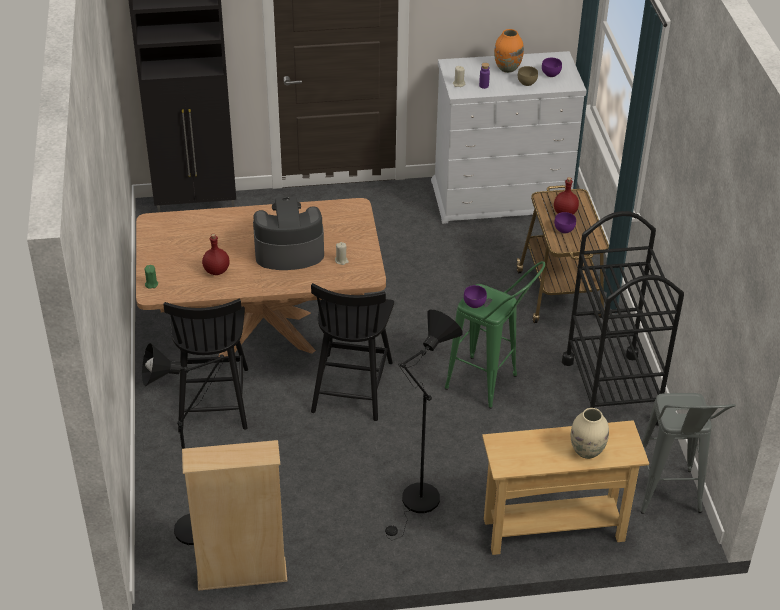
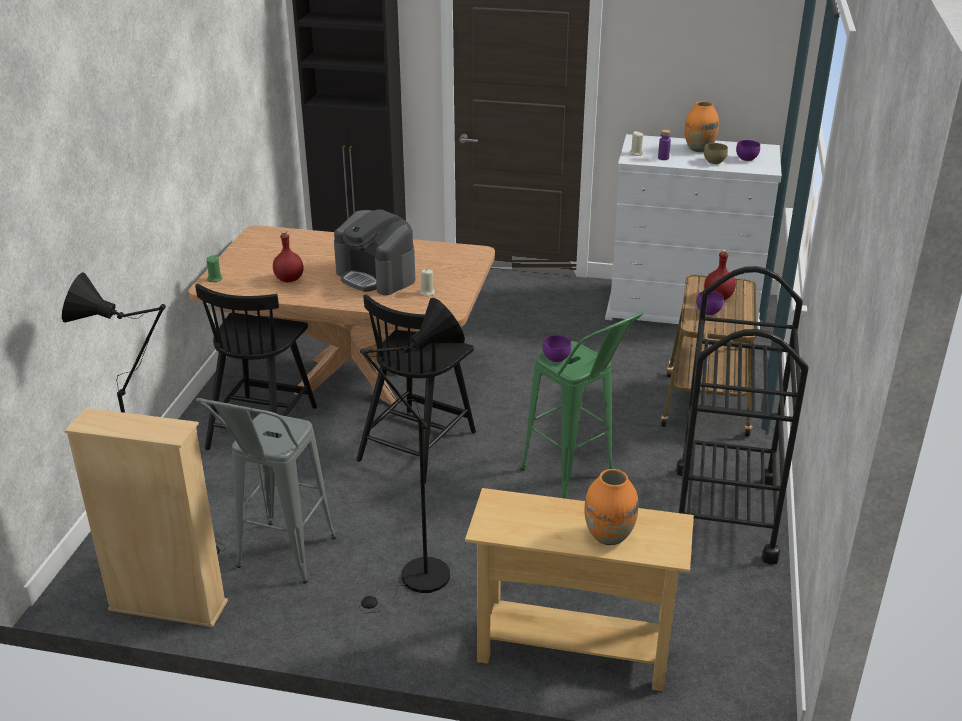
camera: 20 degrees right, 10 degrees down
(288, 252) = (376, 276): coffee machine -> coffee machine turned 150 degrees counterclockwise
(587, 451) = (608, 536): beige vase -> orange vase
(668, 501) = (746, 656): grey stool -> grey stool (279, 562)

